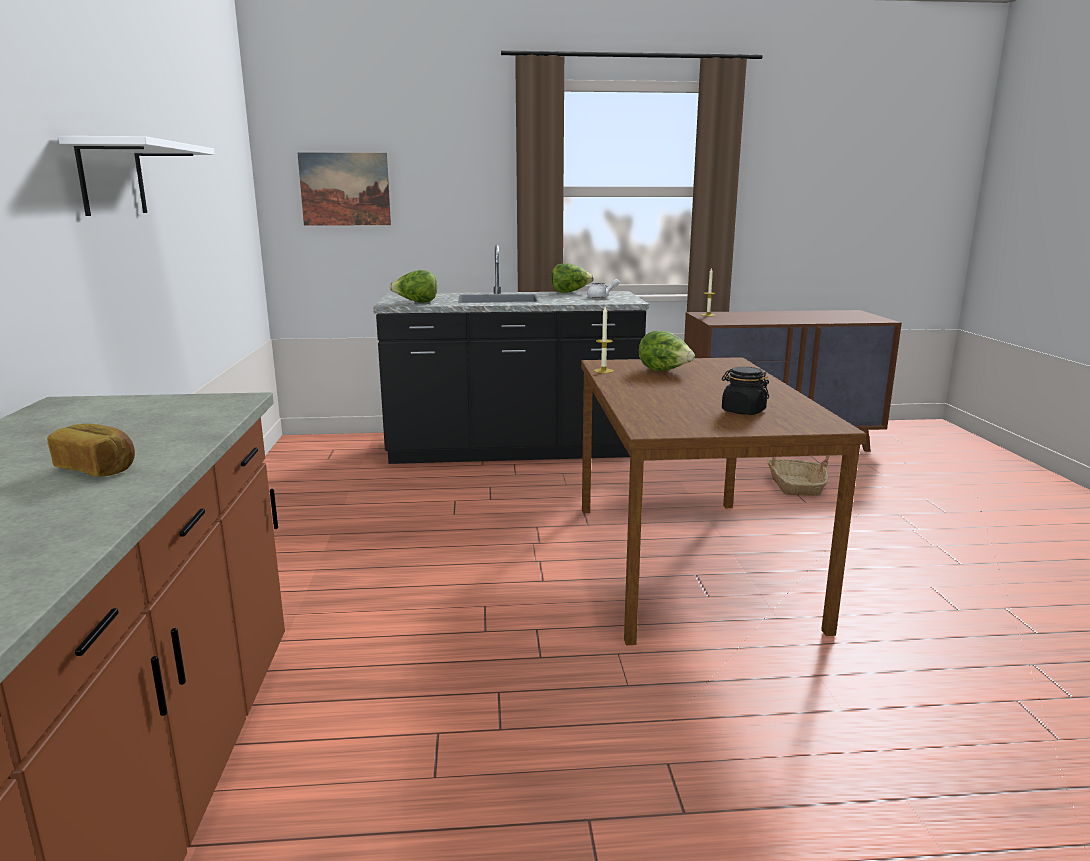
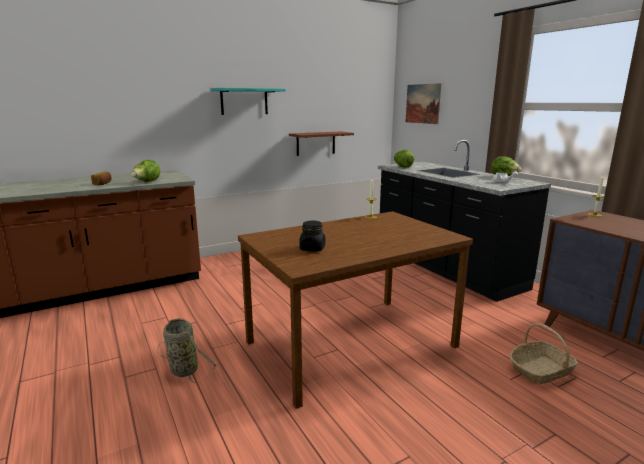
camera: 65 degrees right, 0 degrees up
(112, 178) = (244, 101): white shelf -> turquoise shelf
(205, 281) = (316, 143): none -> brown shelf
(664, 371) = (390, 226): lettuce -> lettuce (147, 182)
(687, 728) = (182, 369): none -> basket

